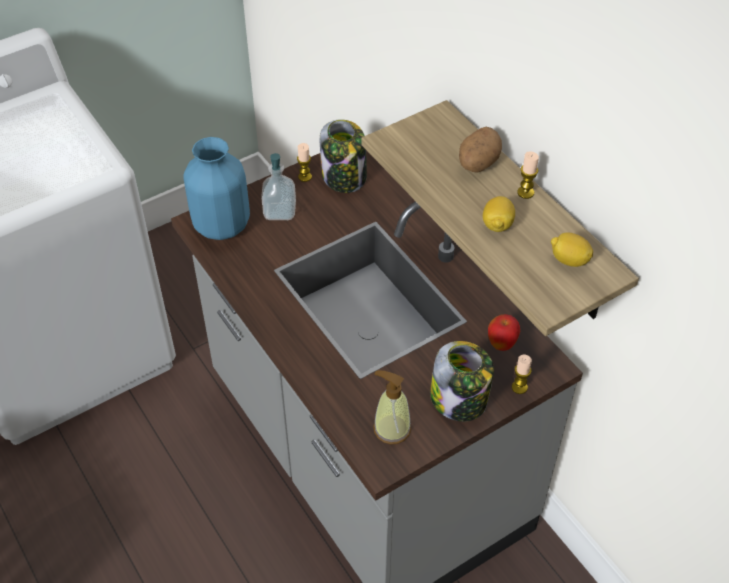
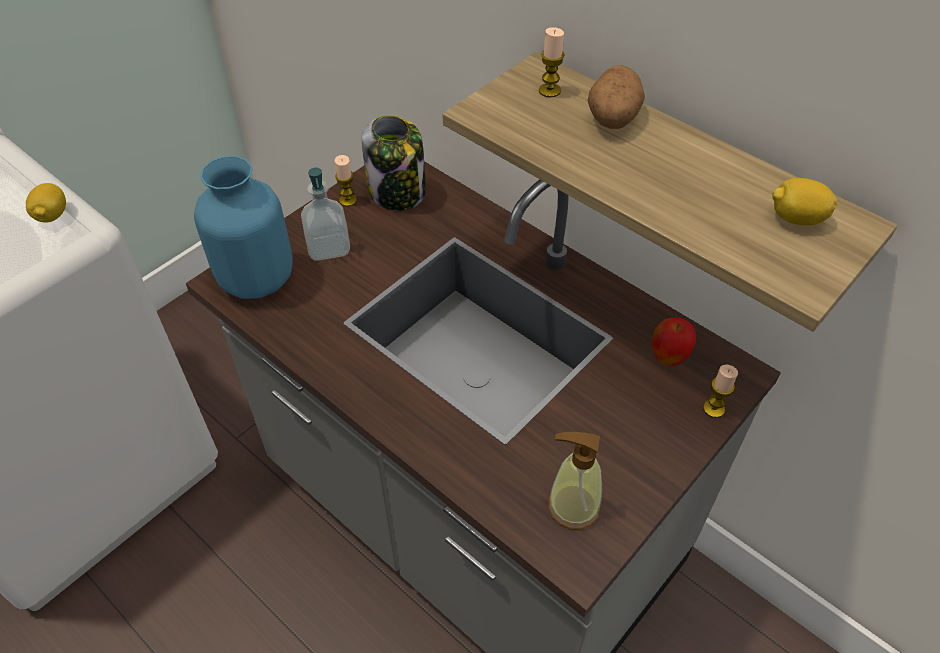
camera: 15 degrees left, 0 degrees up
(459, 400) = (646, 444): jar -> none
(497, 225) = (676, 191): lemon -> lemon (52, 215)
(525, 192) = (692, 143): candle -> candle (549, 91)

